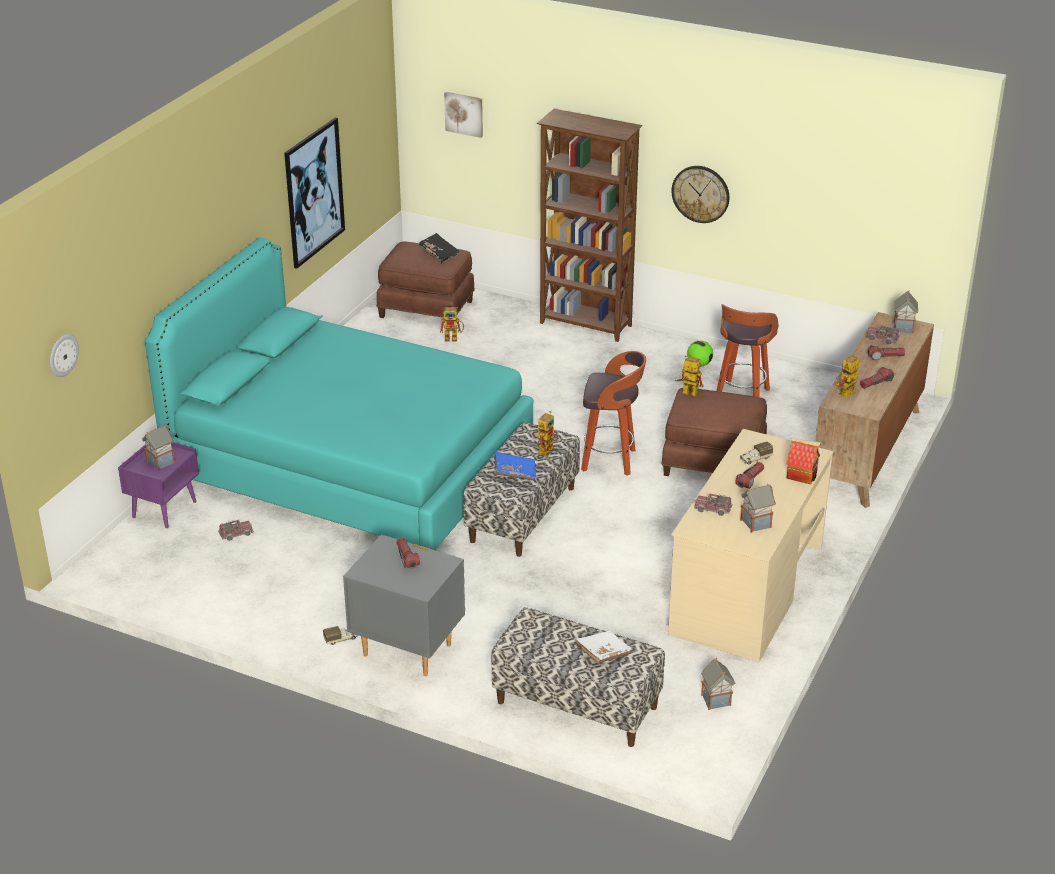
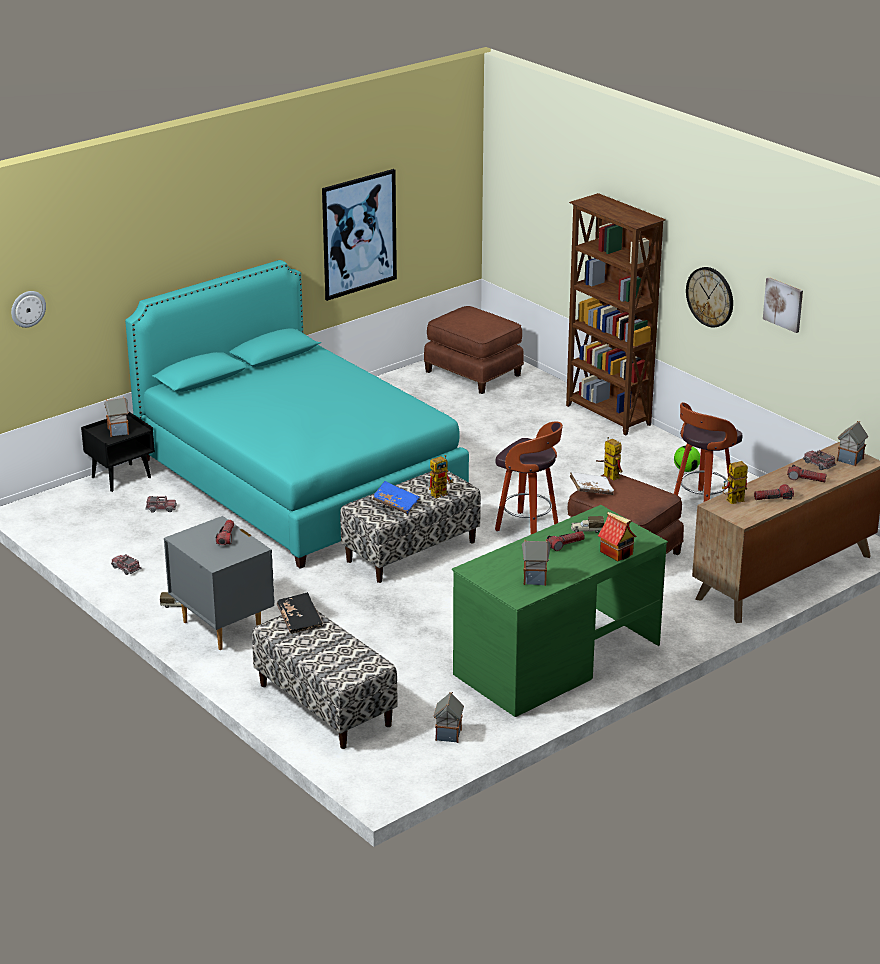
camera: 25 degrees right, 5 degrees down
(164, 509) = (121, 477): purple nightstand -> black nightstand
(439, 254) = (488, 321): black book -> black book (299, 620)
(454, 338) = (476, 401): toy robot -> none
(464, 114) = (531, 189): picture -> picture (783, 304)
(603, 653) = (340, 655): white book -> white book (591, 490)
(713, 509) = (507, 559): toy truck -> toy truck (126, 568)
(746, 590) = (556, 659): beige desk -> green desk

